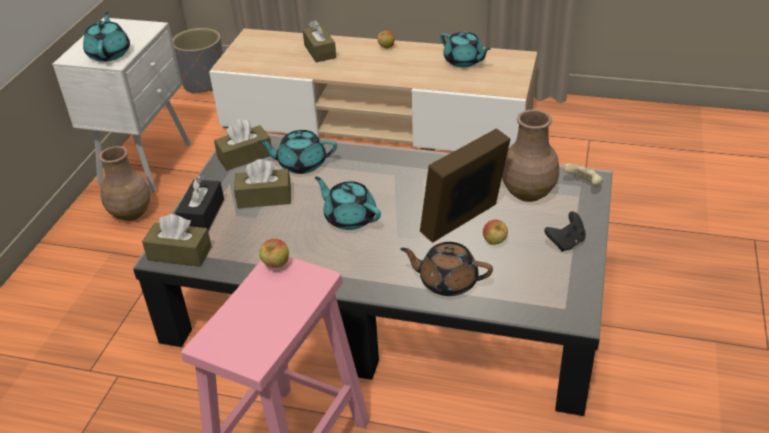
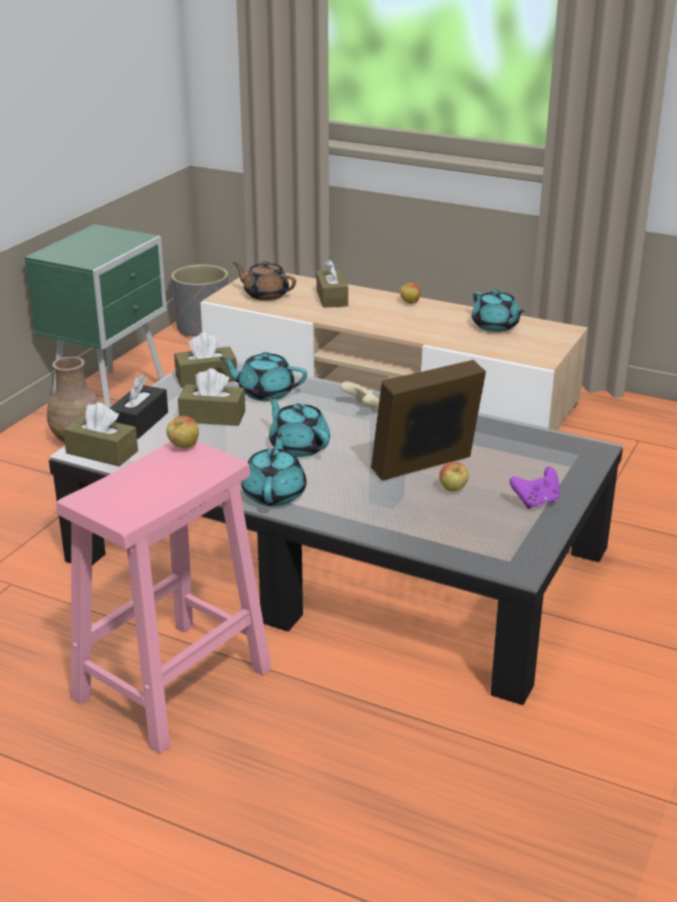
camera: 10 degrees right, 10 degrees down
(109, 53) = (87, 255): turquoise teapot -> turquoise teapot (274, 494)
(148, 163) = (113, 396): white nightstand -> green nightstand
(447, 281) = (383, 517): brown teapot -> brown teapot (265, 295)
(527, 193) = (511, 451): brown vase -> none
(566, 243) = (536, 502): black game controller -> purple game controller
(583, 185) = (581, 453): beige game controller -> beige game controller (363, 409)

